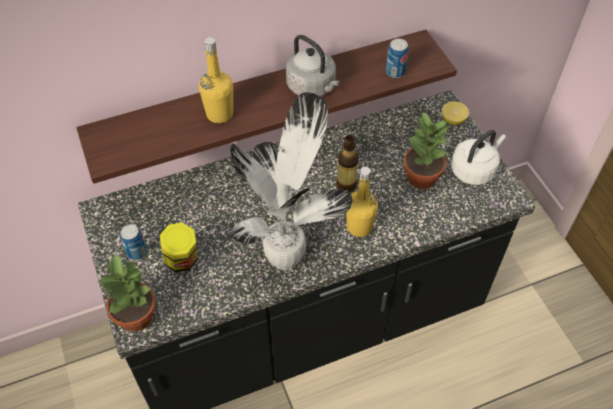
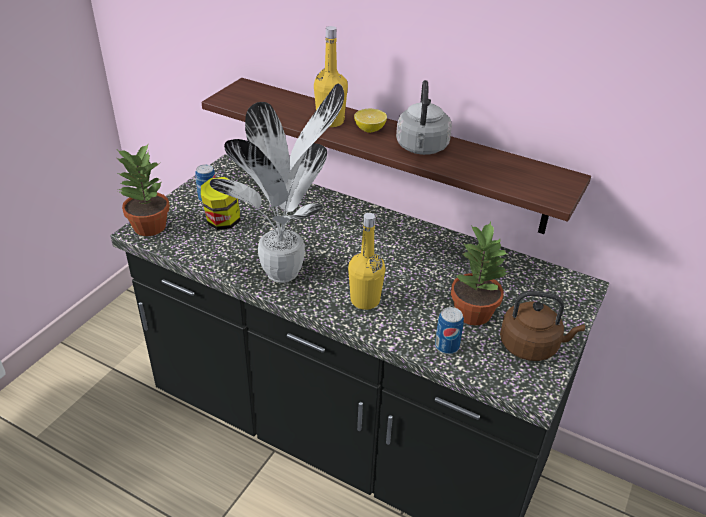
camera: 50 degrees right, 15 degrees down
(346, 185) = (401, 270): bottle -> none
(395, 72) = (507, 180): can -> can (446, 346)
(453, 120) = (573, 301): lemon -> lemon (370, 130)
(474, 170) = (532, 346): white kettle -> brown kettle

